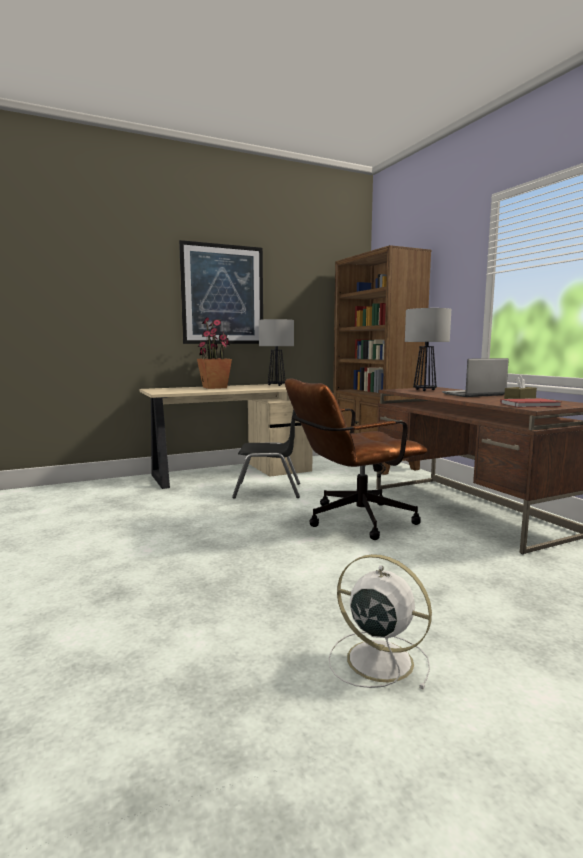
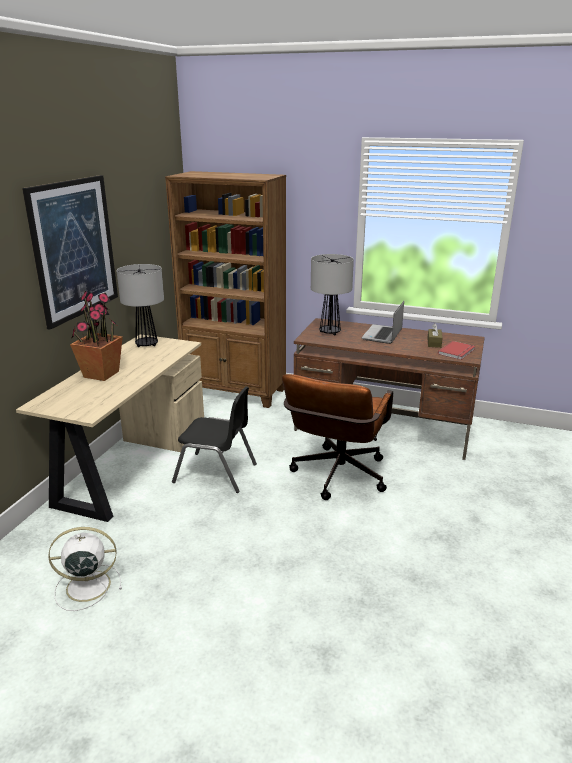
camera: 45 degrees left, 15 degrees up
(268, 490) = (216, 473): black chair -> black chair turned 60 degrees clockwise
(377, 659) = (523, 586): white fan -> white fan (86, 586)

